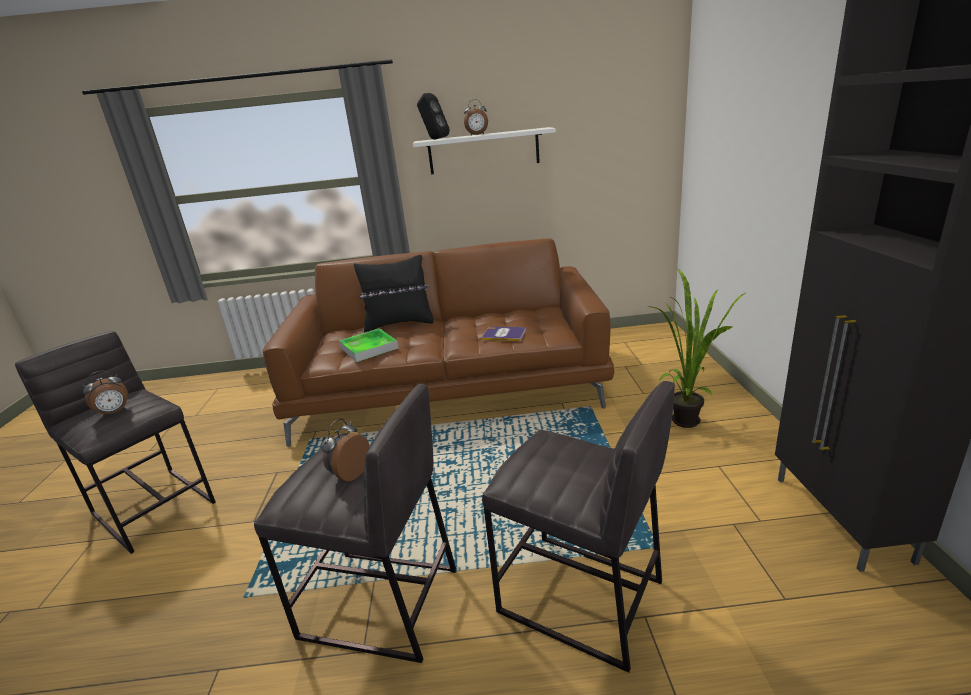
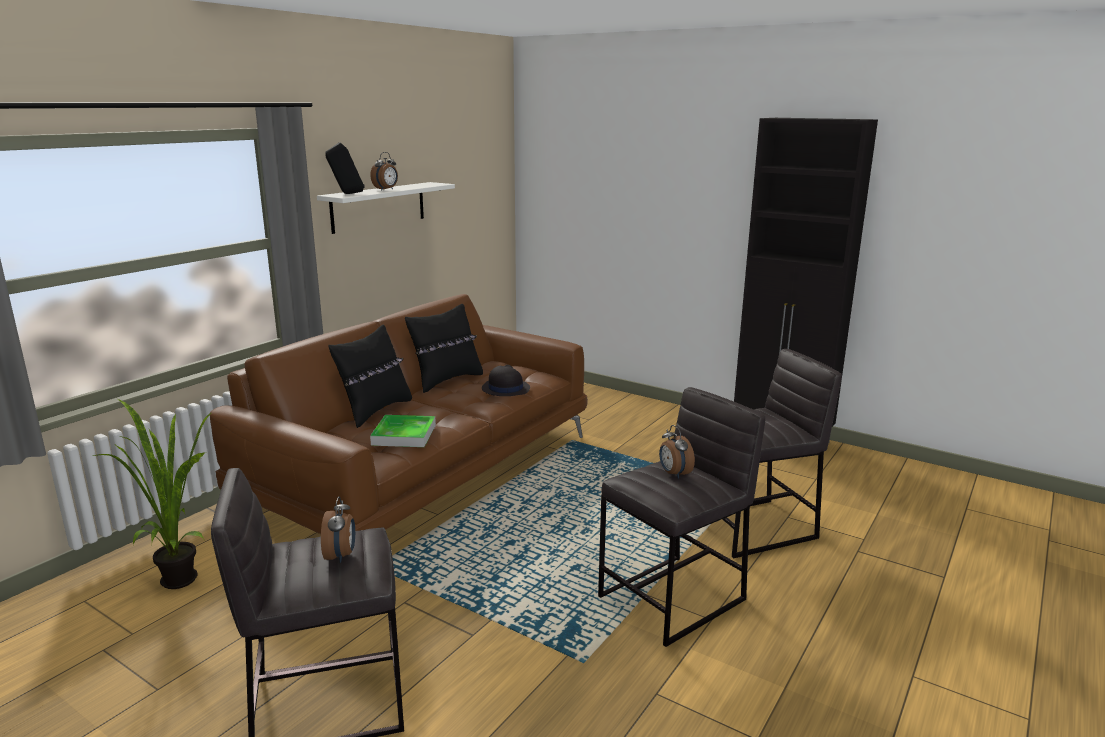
camera: 55 degrees left, 5 degrees down
(486, 314) = (446, 380): none -> black pillow
(504, 334) = (505, 388): book -> black hat
(686, 418) = (640, 423): potted plant -> potted plant (179, 576)

